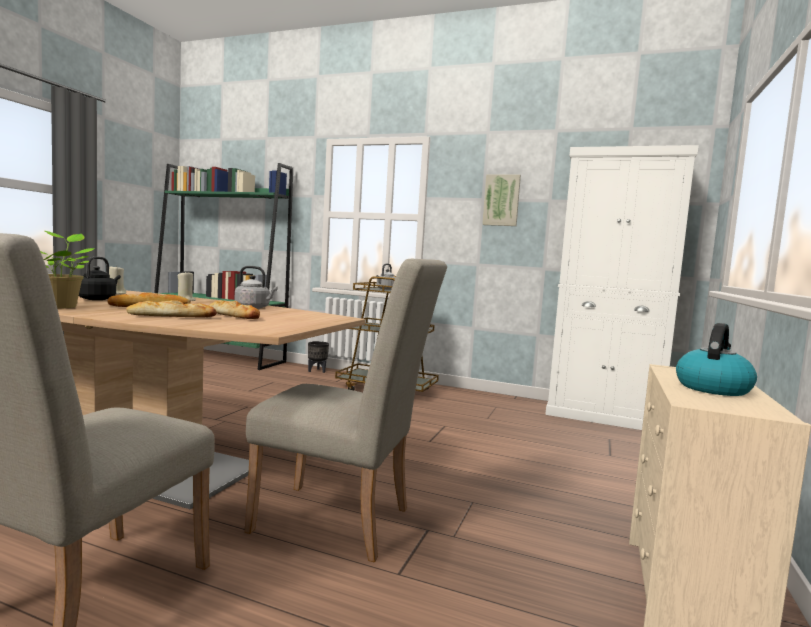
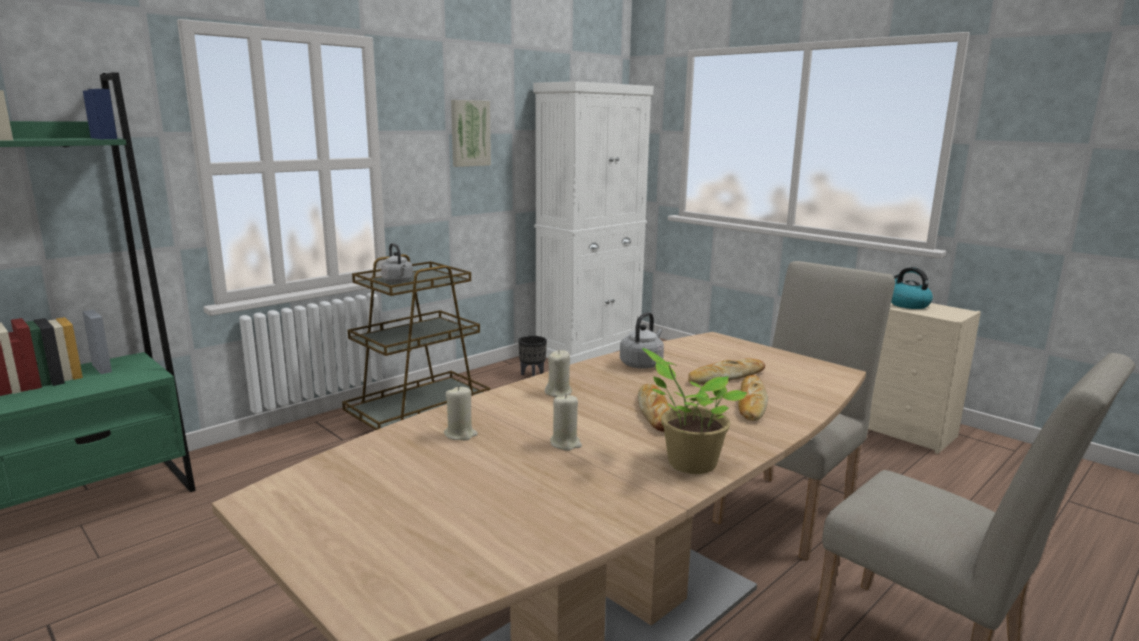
camera: 65 degrees left, 10 degrees up
(98, 299) = (565, 443): black kettle -> beige candle
(317, 371) = (266, 443): black planter -> black planter (533, 376)

